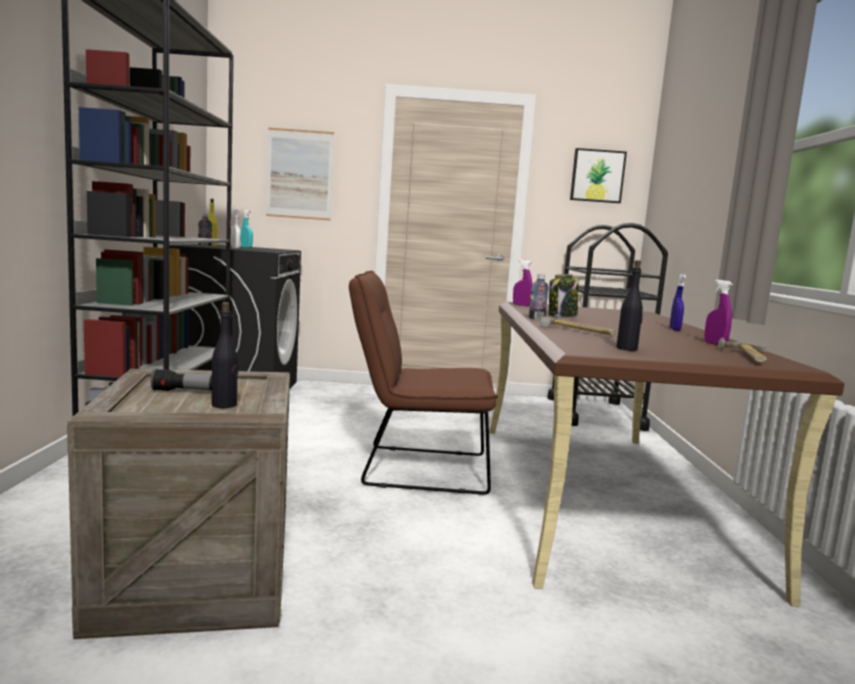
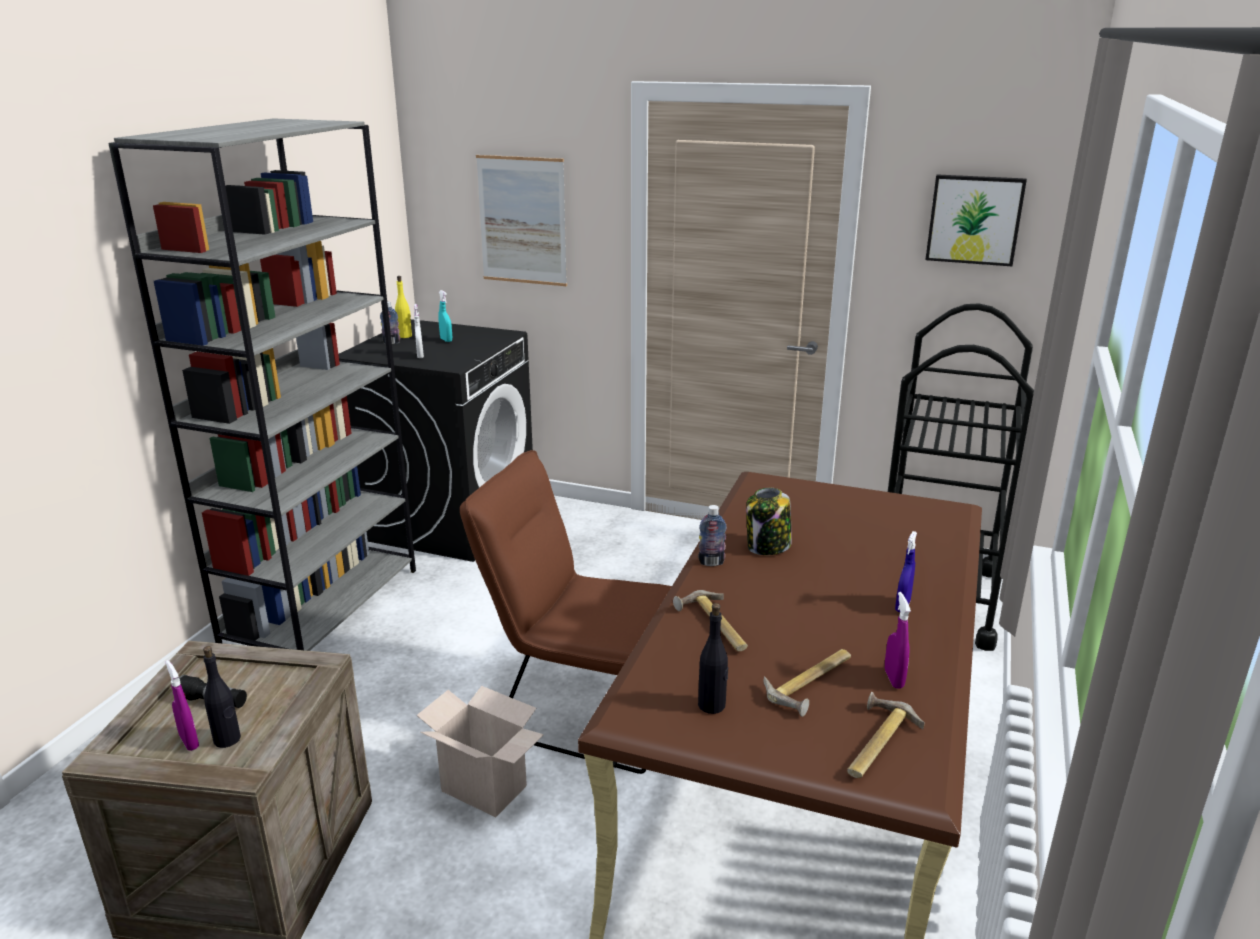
camera: 20 degrees right, 15 degrees up
(376, 511) = (487, 788): none -> cardboard box
(521, 305) = (752, 492): purple spray bottle -> purple spray bottle (189, 742)
(674, 344) = (813, 684): none -> hammer

